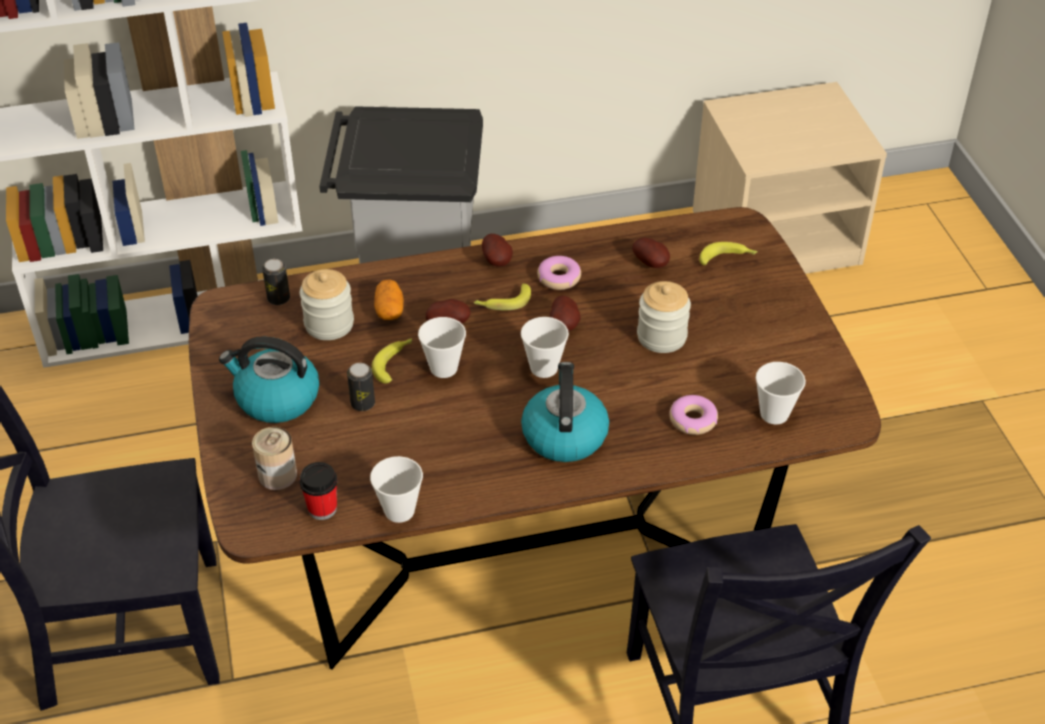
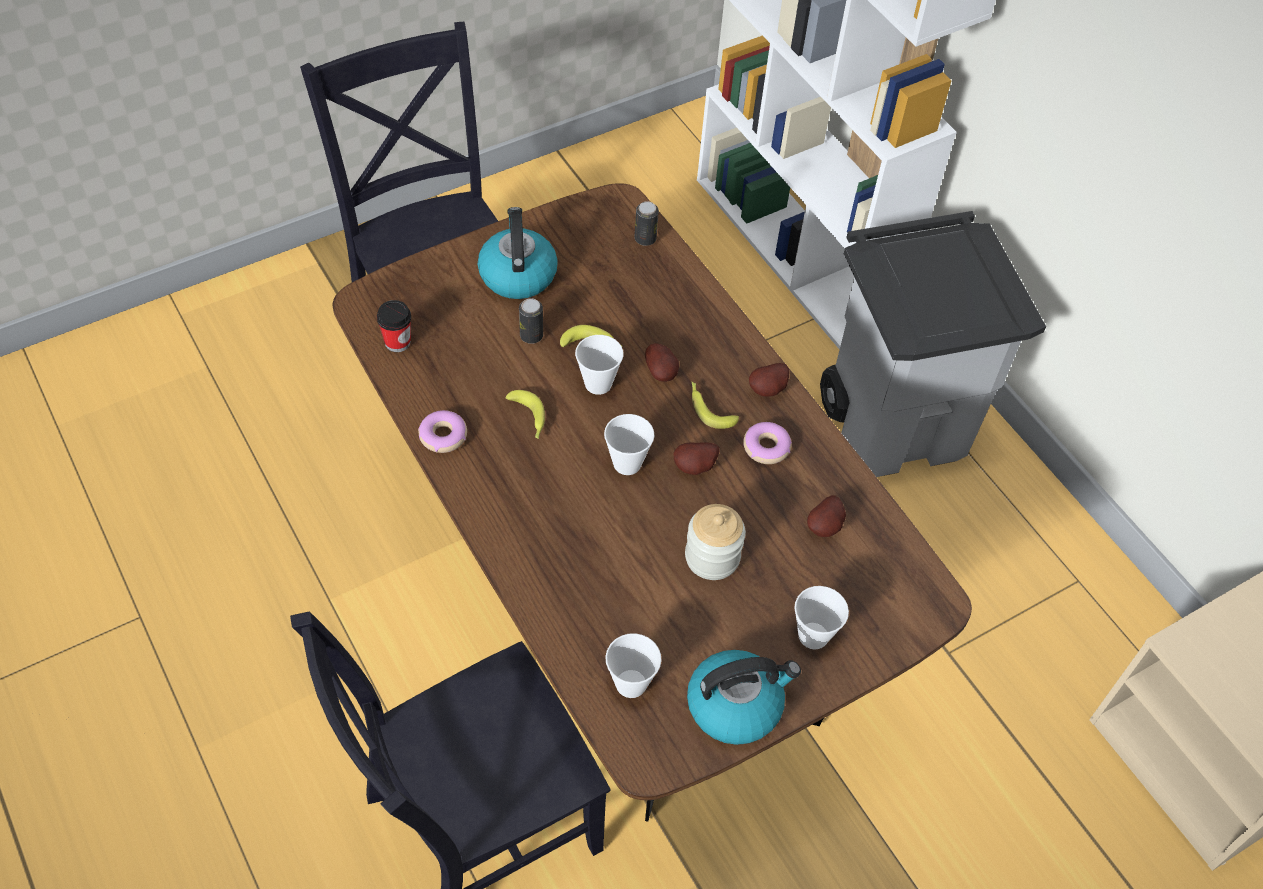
camera: 70 degrees right, 10 degrees up
(277, 475) = (427, 301): can -> none
(329, 324) = (625, 284): jar -> none
(389, 310) = (662, 322): potato -> none
(399, 511) = (409, 396): cup -> cup (813, 635)
(564, 435) = (541, 499): kettle -> kettle (735, 705)
(693, 420) = (596, 607): donut -> donut (443, 436)
(727, 258) = (868, 599): banana -> banana (528, 418)

